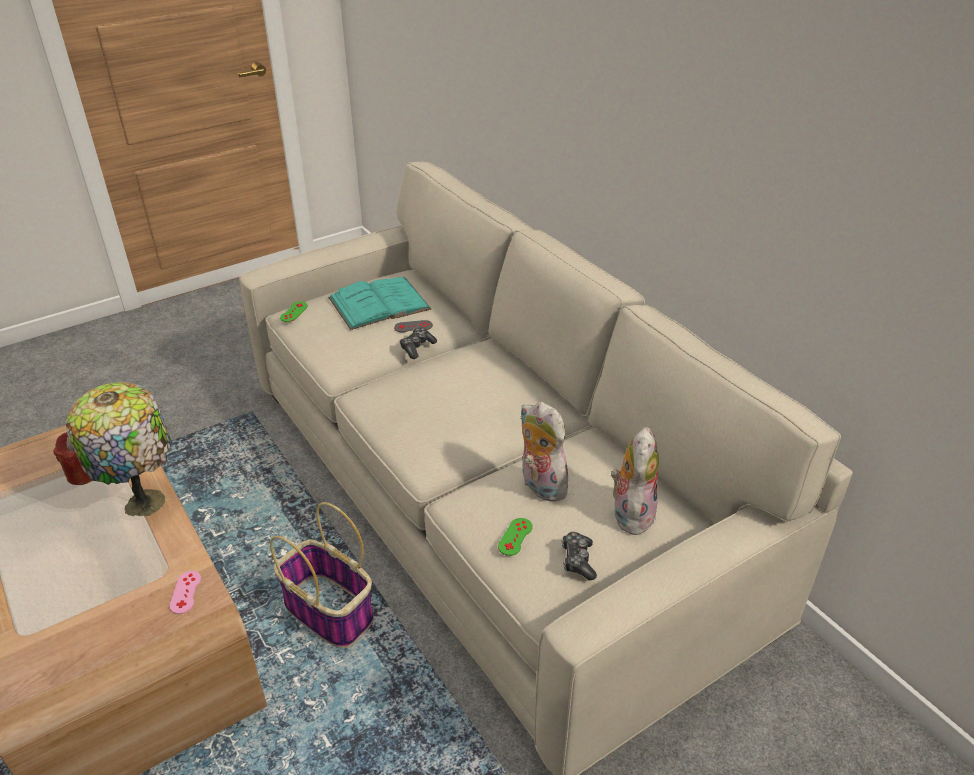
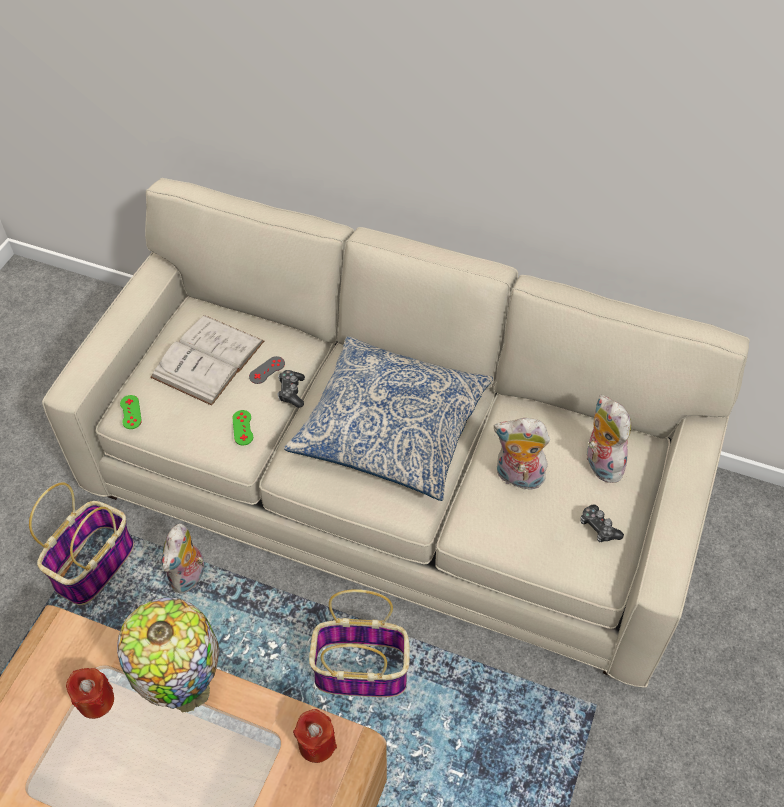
camera: 35 degrees left, 15 degrees up
(185, 592) = (316, 744): pink game controller -> red candle
(223, 434) = (94, 564): none -> basket
(274, 476) = (190, 578): none -> plush toy
(379, 303) = (208, 359): turquoise book -> white book
(467, 402) = (391, 428): none -> pillow
(515, 537) = (539, 535): green game controller -> green game controller (242, 428)

